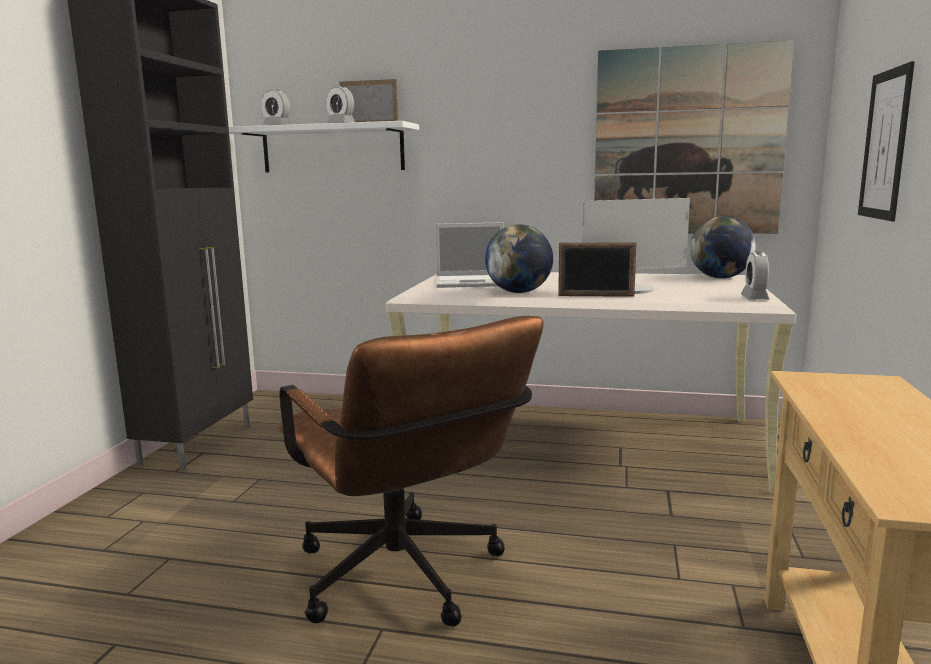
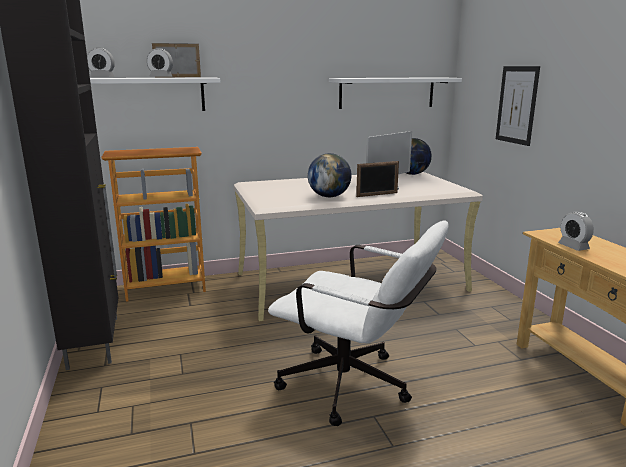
camera: 30 degrees left, 5 degrees up
(338, 404) = (166, 288): none -> bookcase
(406, 581) = (355, 387): brown office chair -> white office chair
(473, 282) = (283, 191): laptop -> none
(687, 142) = (387, 92): picture -> white shelf
(754, 298) = (454, 187): alarm clock -> alarm clock (573, 247)

